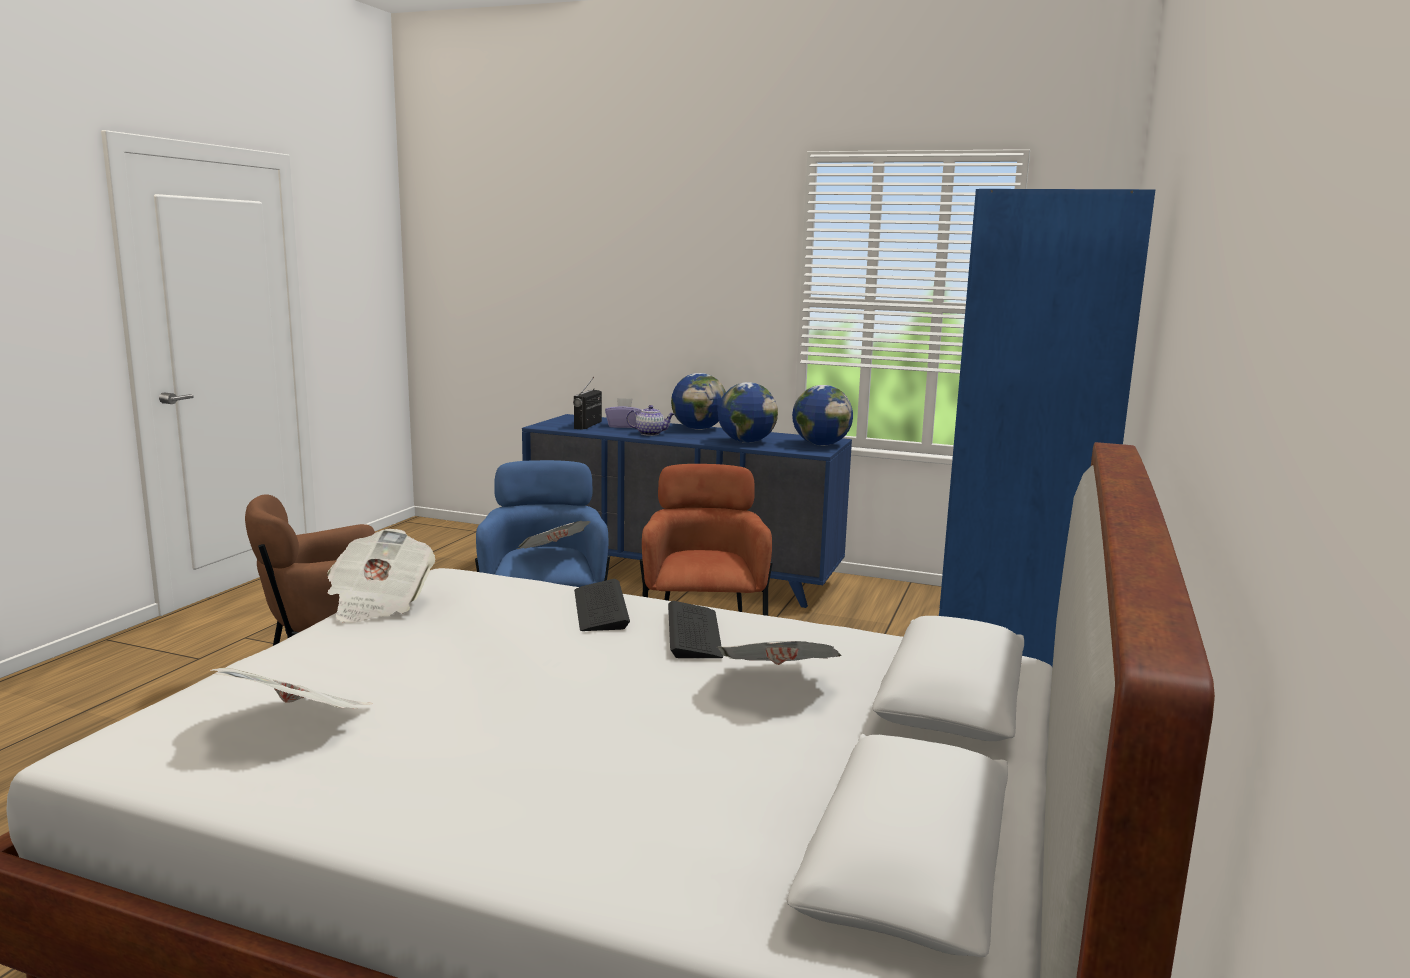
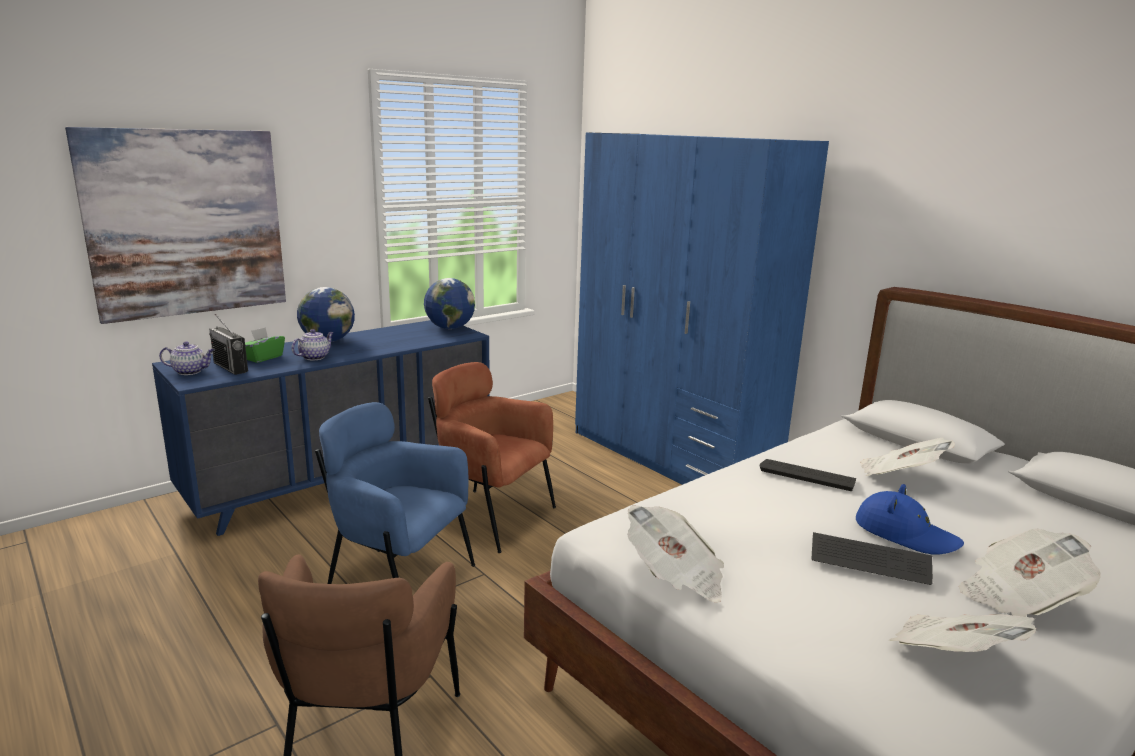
camera: 60 degrees left, 5 degrees up
(553, 554) = (417, 496): newspaper -> newspaper (1018, 597)
(563, 422) = (190, 371): none -> teapot
(575, 690) = (905, 533): none -> blue hat
(600, 608) = (741, 491): keyboard -> keyboard (869, 560)
(622, 300) = (186, 223): none -> picture
(624, 426) = (263, 358): purple tissue box -> green tissue box
(746, 442) = (404, 341): globe -> none

